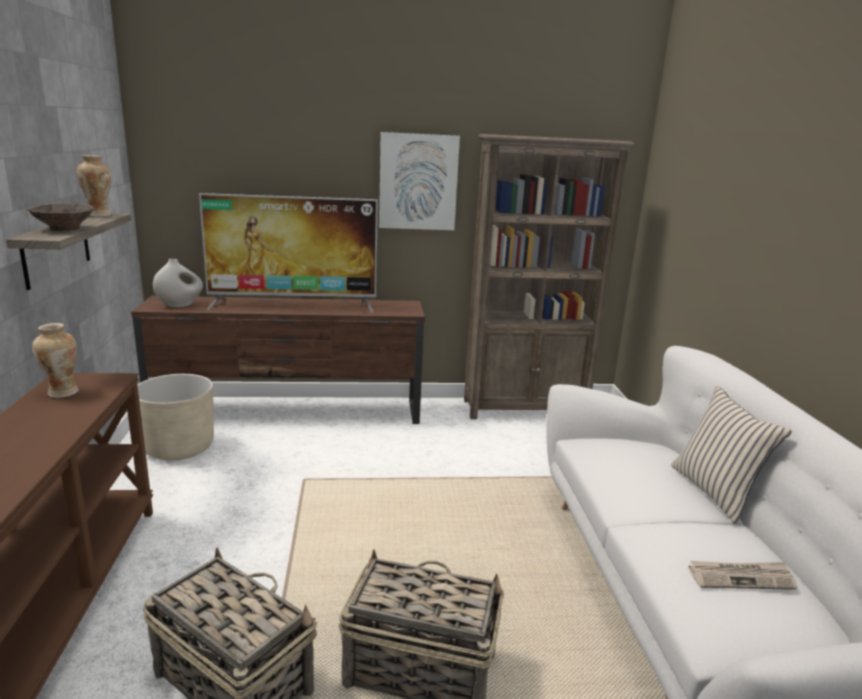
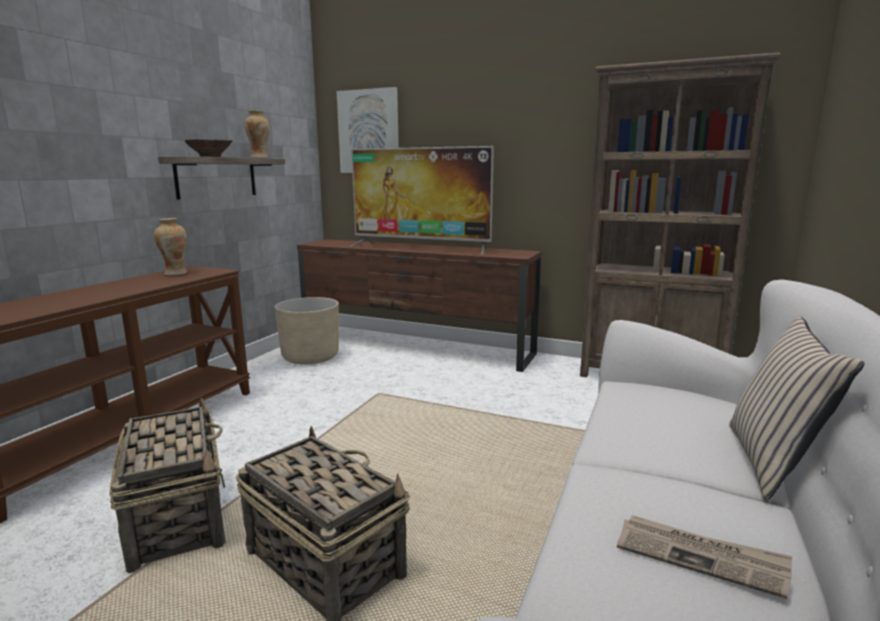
camera: 30 degrees right, 5 degrees down
(180, 305) = (335, 243): white vase -> none
(418, 182) = (542, 131): picture -> picture (369, 132)

